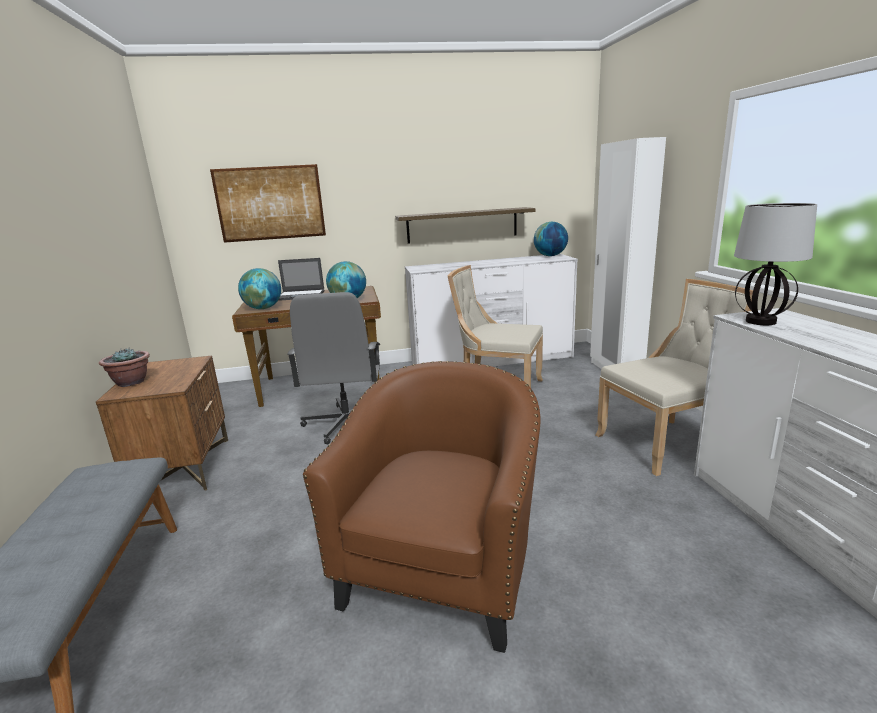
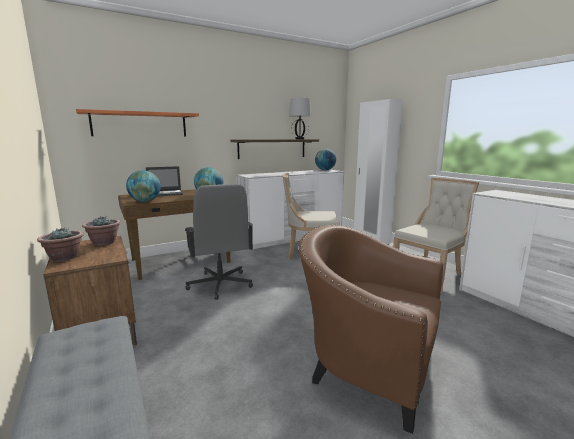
camera: 20 degrees left, 5 degrees down
(186, 364) = (104, 242): none -> potted plant
(270, 203) = (140, 124): picture -> orange shelf
(443, 569) = (365, 368): brown armchair -> brown armchair turned 60 degrees counterclockwise
(761, 321) = (500, 194): table lamp -> table lamp (300, 139)

